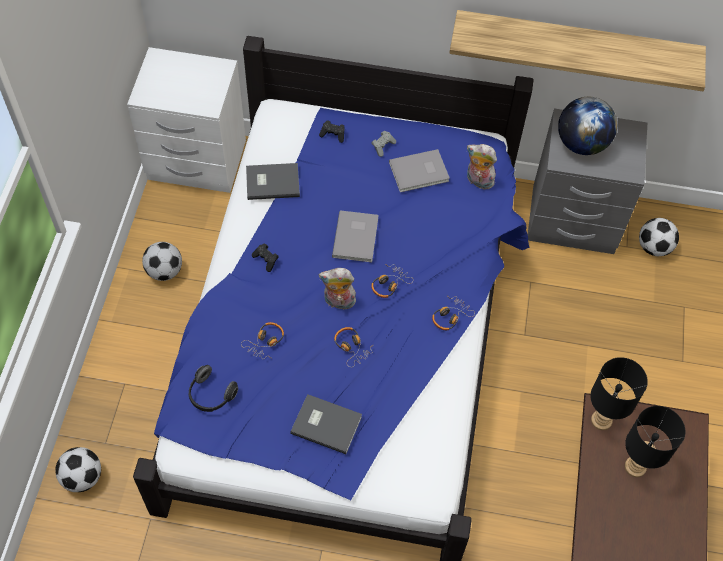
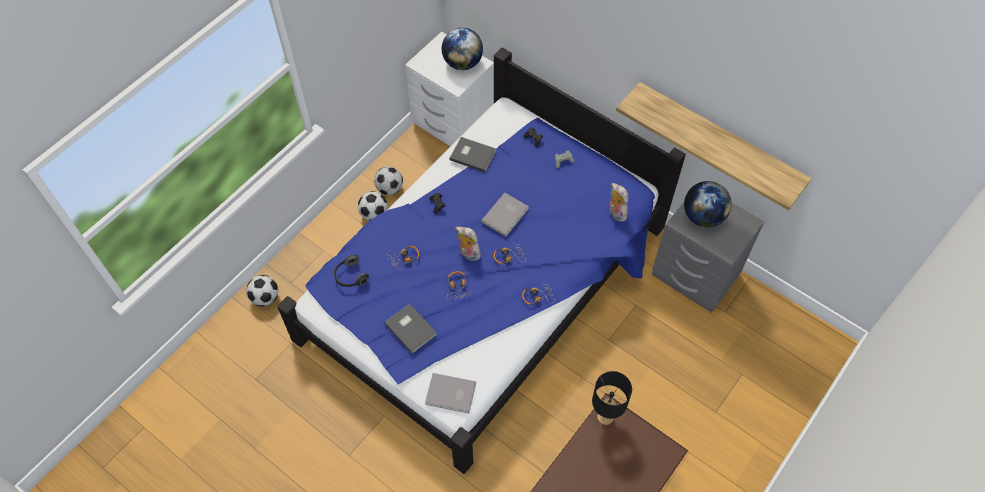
camera: 30 degrees right, 0 degrees up
(199, 75) = (462, 63): none -> globe
(420, 173) = (577, 190): grey book -> grey book (451, 395)
(634, 466) = (609, 459): black table lamp -> none
(654, 247) = (746, 321): football -> football (374, 214)

